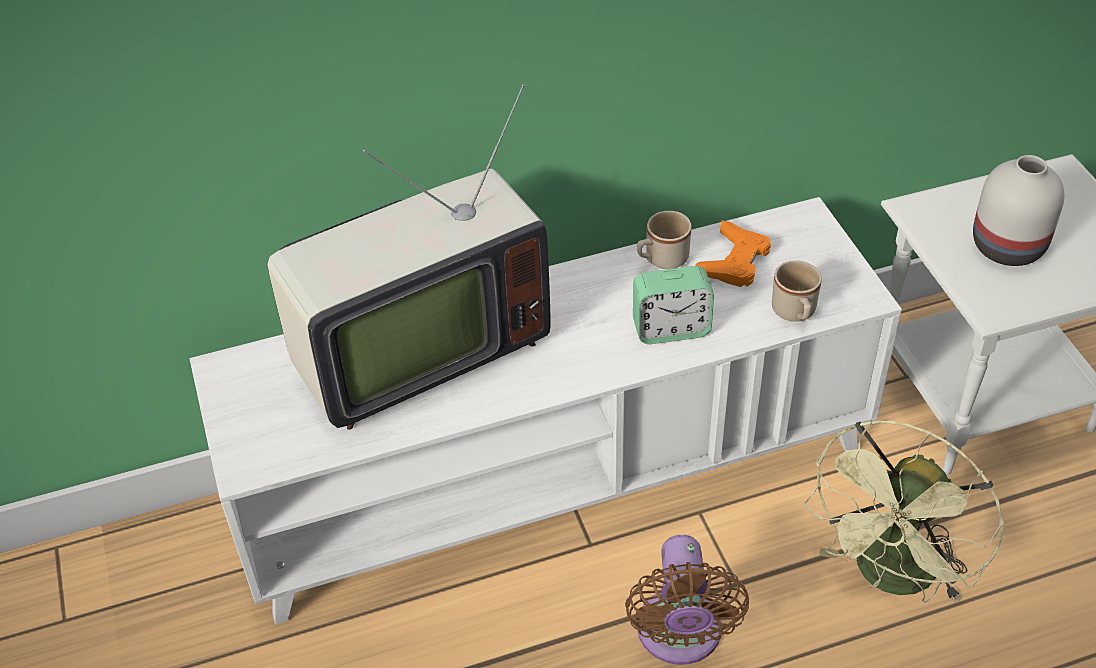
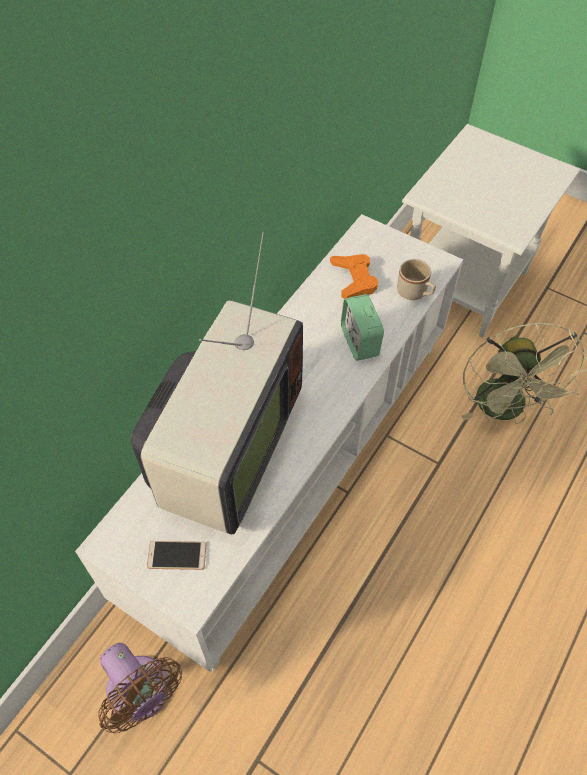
camera: 40 degrees left, 10 degrees up
(272, 418) = (177, 555): none -> phone
(661, 260) = (314, 301): beige mug -> none
(671, 329) = (359, 342): alarm clock -> alarm clock turned 120 degrees clockwise
(679, 636) = (437, 513): brown fan -> brown fan (142, 695)
(1005, 246) = (487, 194): white vase -> none

